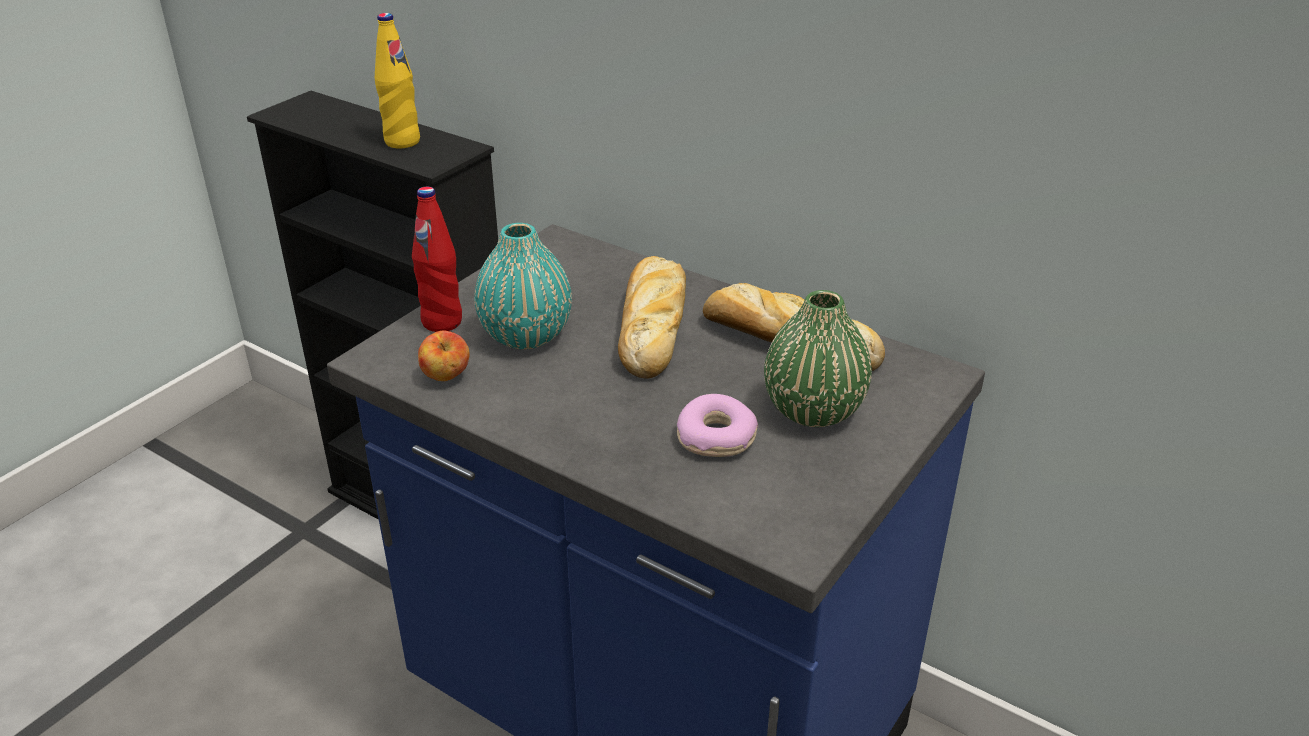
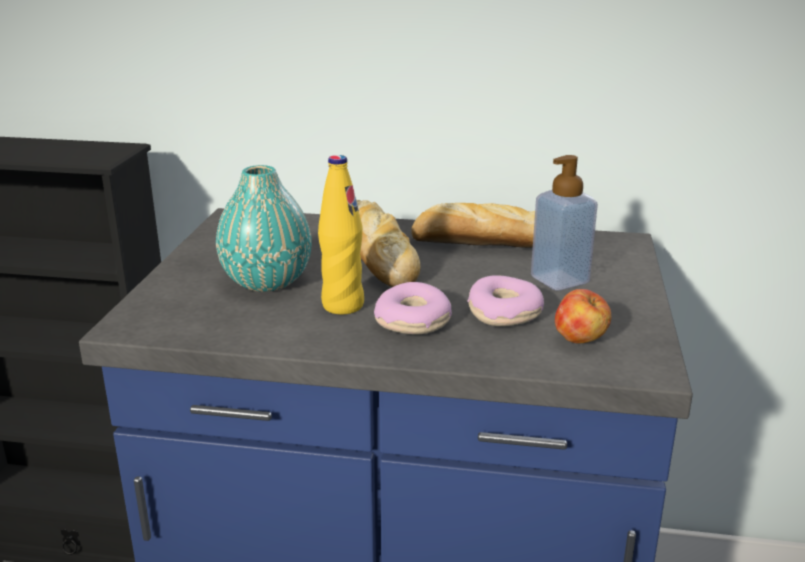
camera: 25 degrees left, 10 degrees down
(402, 142) = (57, 151): yellow bottle -> yellow bottle (342, 305)
(442, 322) = (175, 287): red bottle -> none
(446, 377) = (217, 324): apple -> apple (580, 340)
(620, 423) = (414, 321): none -> donut
(813, 410) = (559, 280): green vase -> soap dispenser

